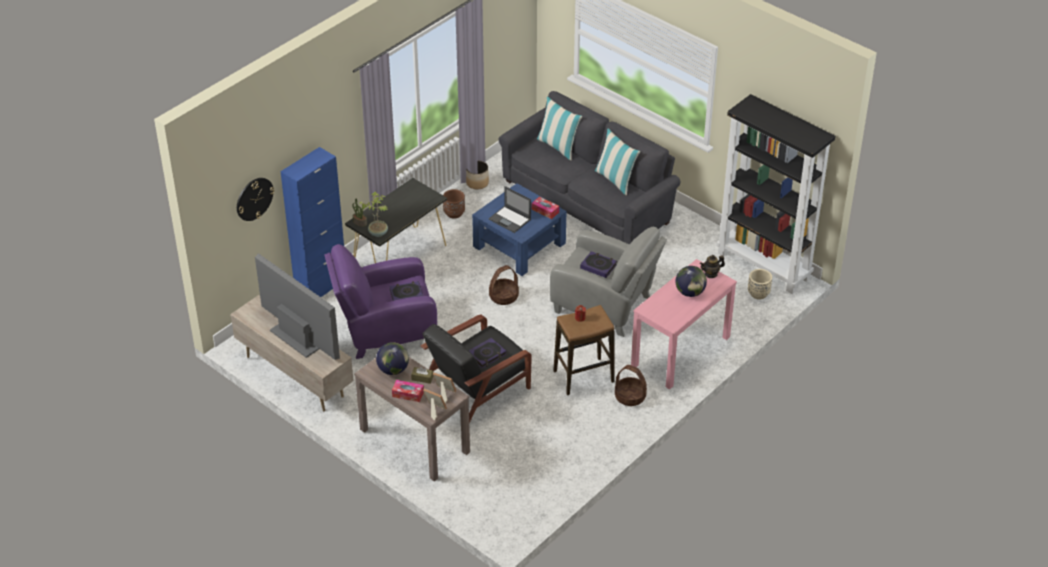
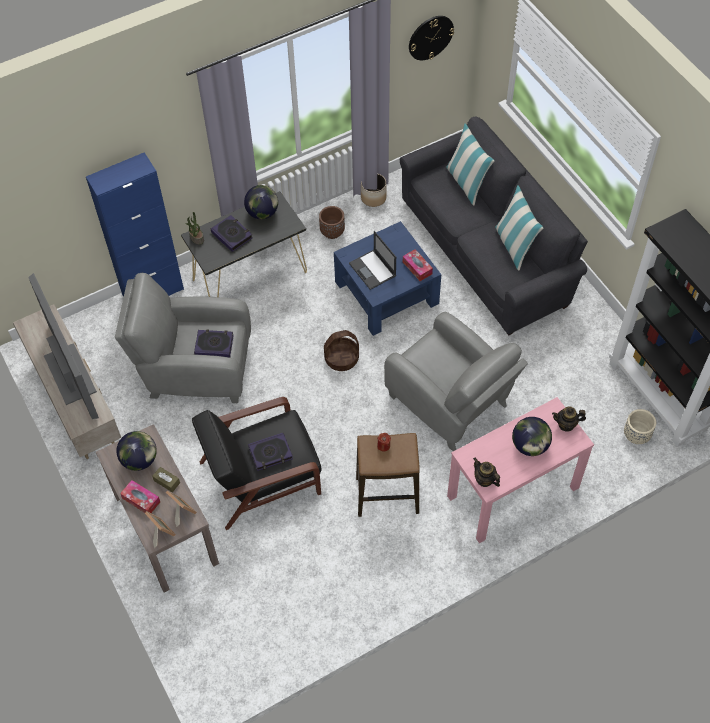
camera: 20 degrees right, 15 degrees up
(254, 199) = (49, 203): wall clock -> wall clock (430, 37)
(378, 233) = (210, 257): potted plant -> none
(384, 330) = (195, 368): purple armchair -> grey armchair
(406, 195) = (262, 213): none -> globe
(598, 266) = (446, 364): book -> book (232, 235)
(630, 396) = (429, 540): basket -> none
(666, 320) = (484, 480): none -> teapot

